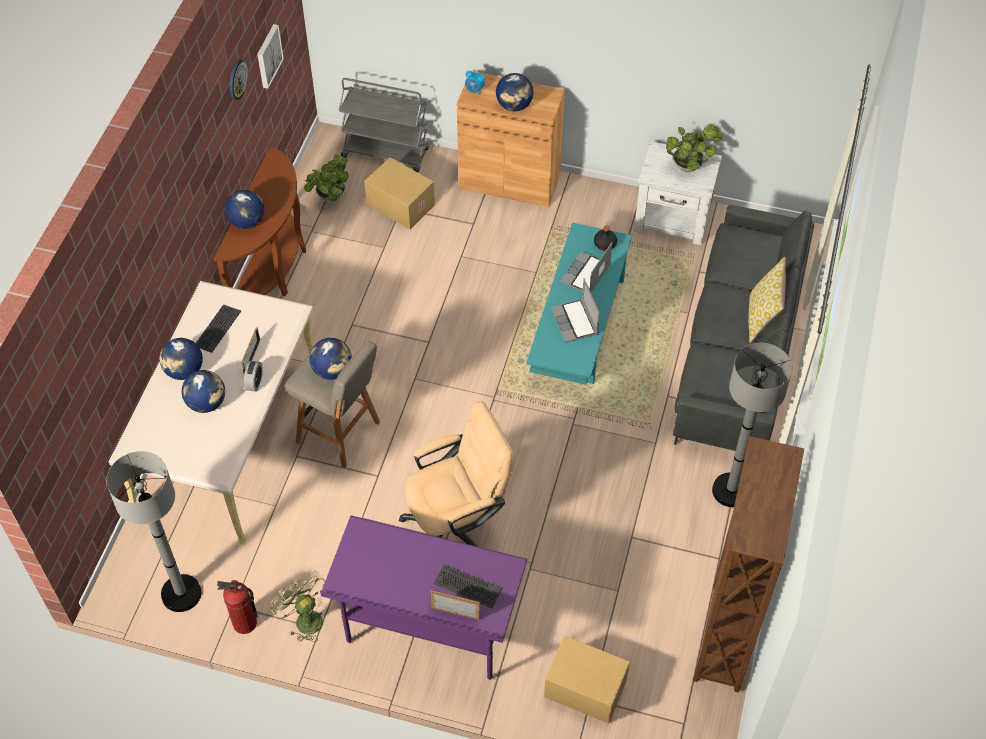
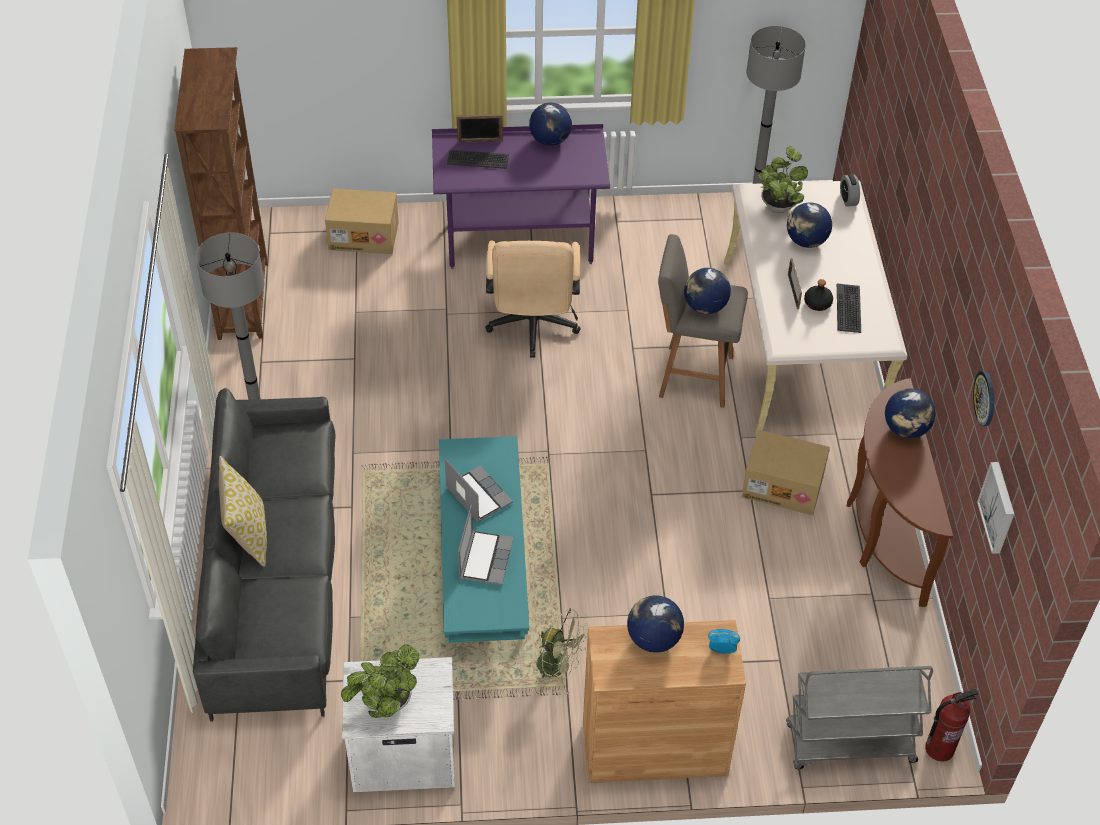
camera: 160 degrees right, 5 degrees down
(184, 371) = (850, 262): globe -> globe (550, 140)
(245, 623) = (684, 210): fire extinguisher -> fire extinguisher (939, 748)
(254, 382) = (773, 269): alarm clock -> alarm clock (848, 199)
(304, 618) = (634, 224): green fan -> green fan (559, 667)
(329, 197) = (880, 648): potted plant -> potted plant (779, 204)
(399, 205) = (783, 664): cardboard box -> cardboard box (783, 485)
(458, 522) = (532, 328): beige office chair -> beige office chair turned 45 degrees counterclockwise
(605, 243) = (475, 608): black bottle -> black bottle (817, 303)

